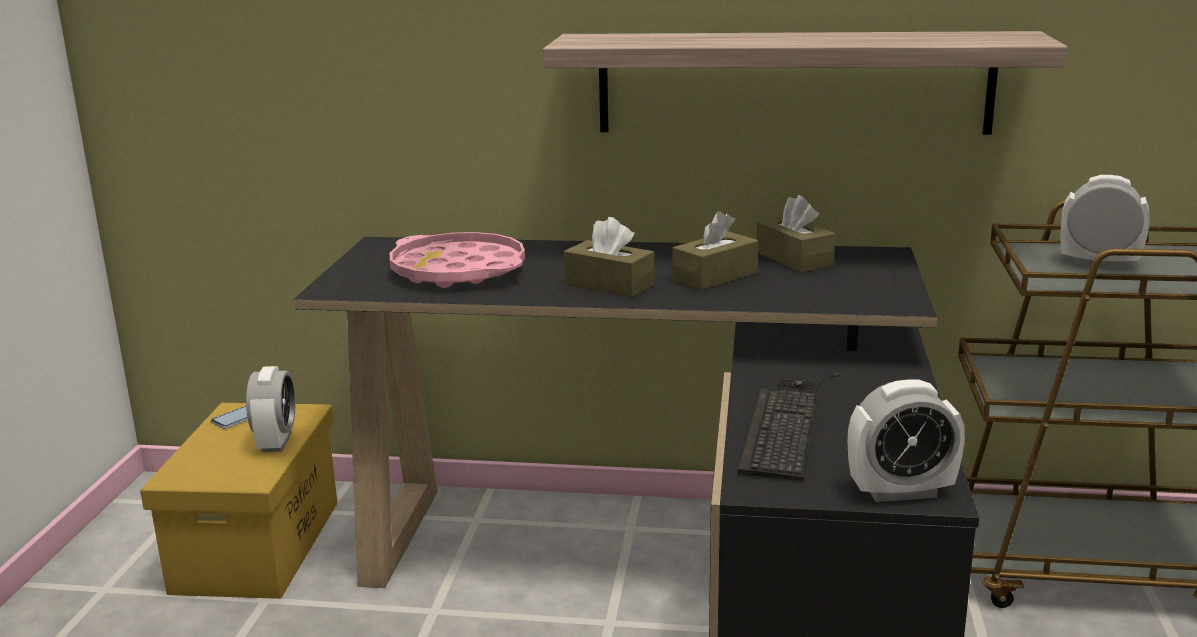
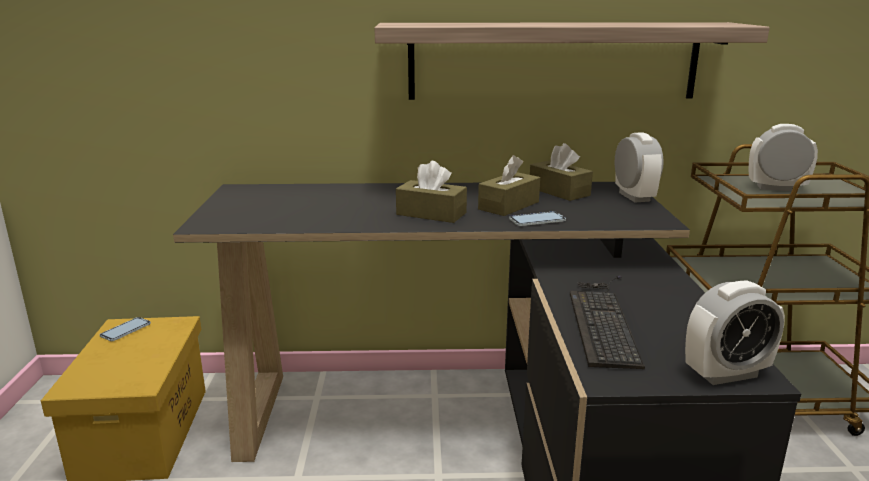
camera: 10 degrees left, 0 degrees up
(276, 442) = (157, 350): alarm clock -> alarm clock (634, 197)
(458, 271) = (307, 207): pink tray -> none
(740, 297) = (537, 220): none -> phone

